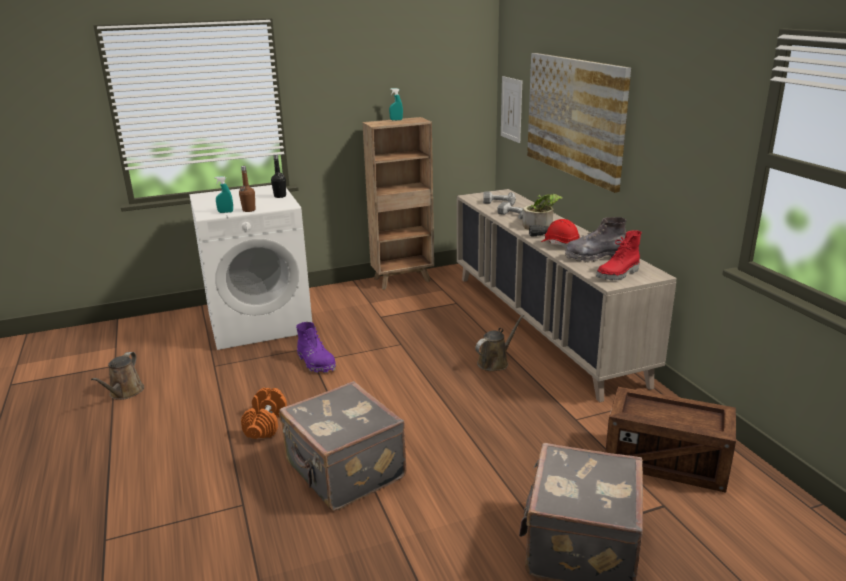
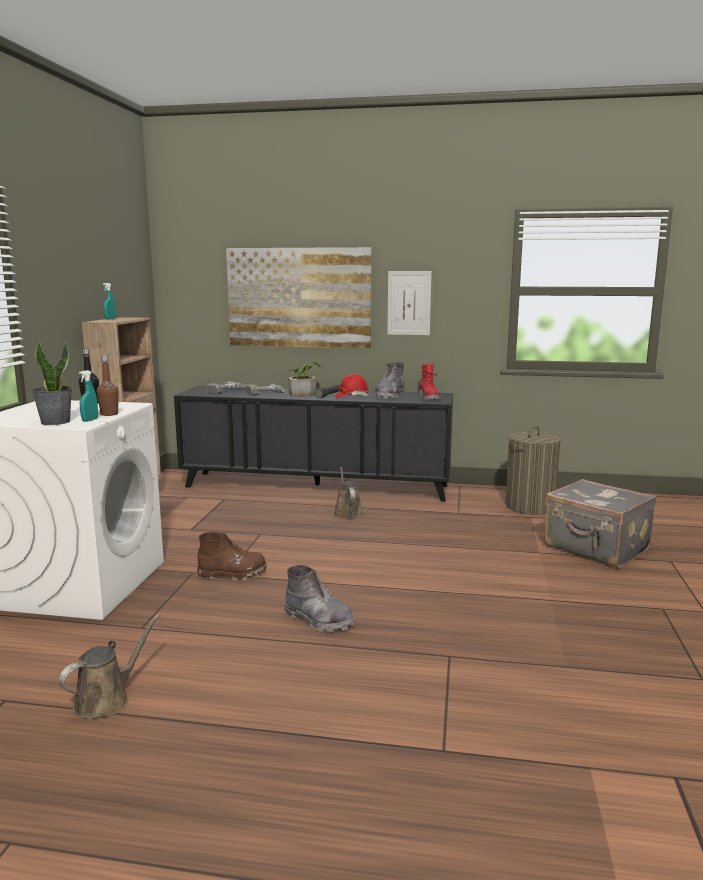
camera: 60 degrees left, 10 degrees down
(125, 393) = (107, 700): brown watering can -> brown watering can turned 90 degrees counterclockwise
(213, 207) = (55, 422): none -> potted plant
(266, 424) = (318, 620): orange dumbbell -> grey boot
(316, 363) = (232, 574): purple boot -> brown boot
(344, 472) = (442, 600): grey suitcase -> none
(511, 109) = (188, 307): picture -> picture (409, 303)
(543, 325) = (316, 486): beige cabinet -> black cabinet
(665, 462) = (530, 506): crate -> laundry basket

